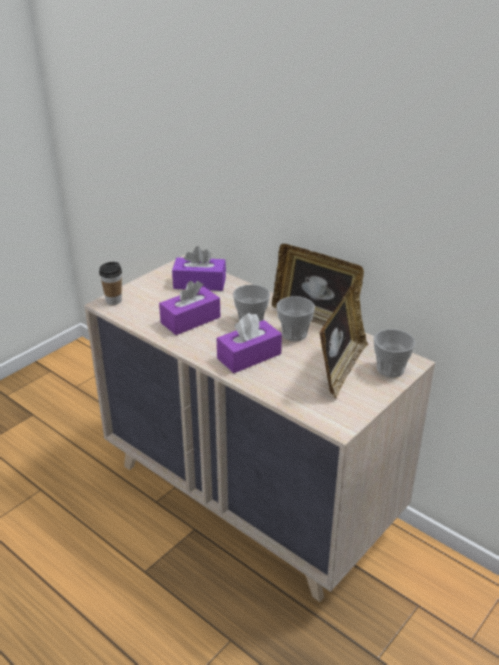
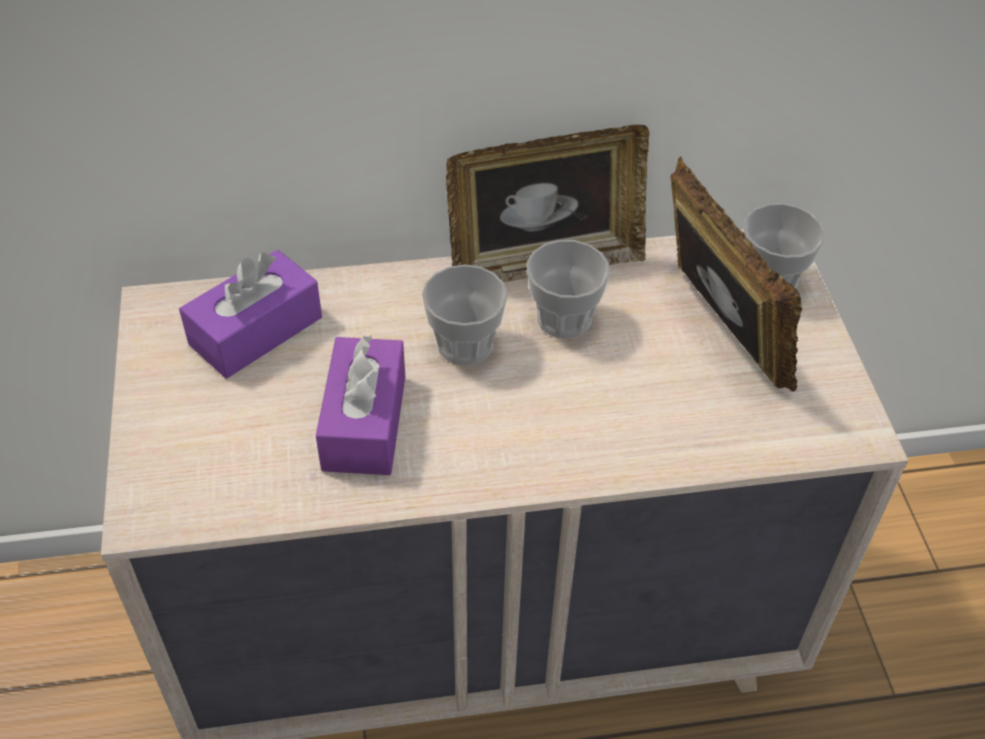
camera: 50 degrees left, 15 degrees up
(114, 301) = (151, 495): cup -> none
(249, 356) = (567, 417): purple tissue box -> none

